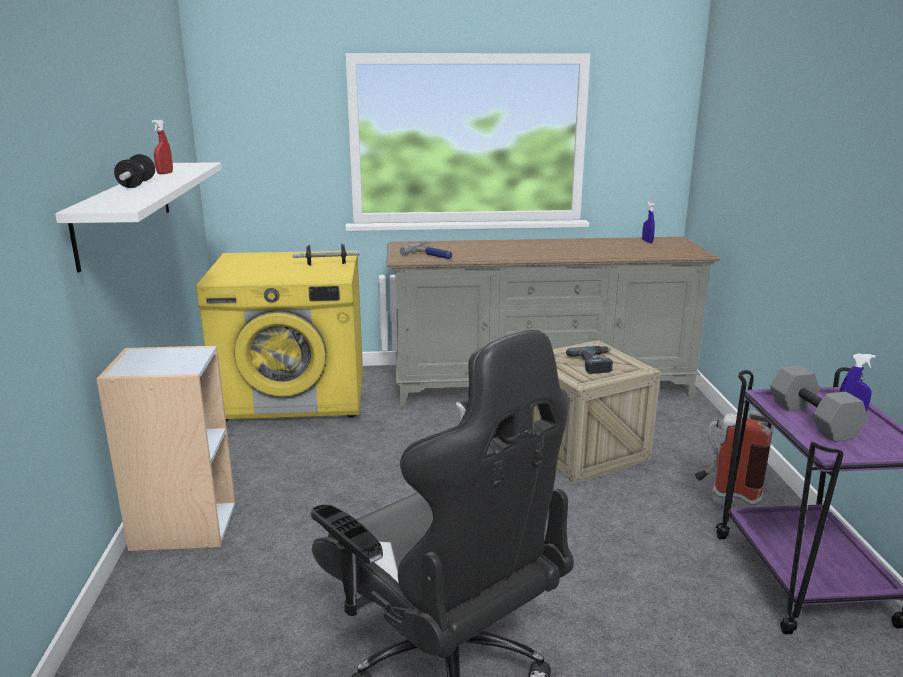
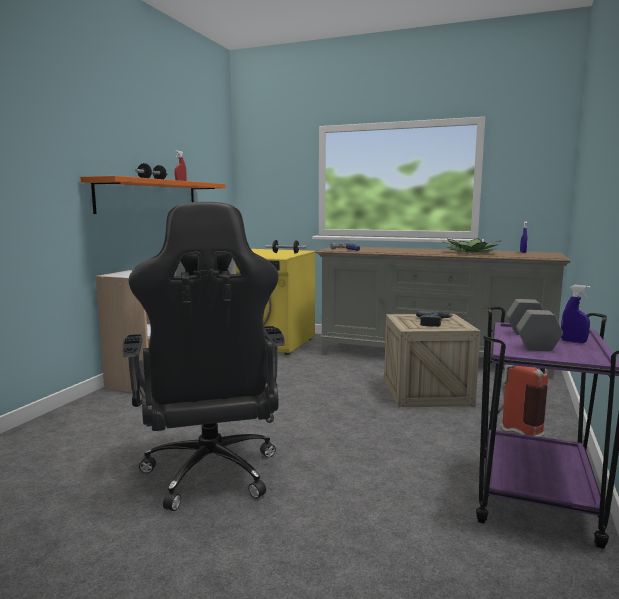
camera: 25 degrees right, 10 degrees down
(125, 210) = (149, 197): white shelf -> orange shelf
(591, 248) = (470, 252): none -> potted plant

